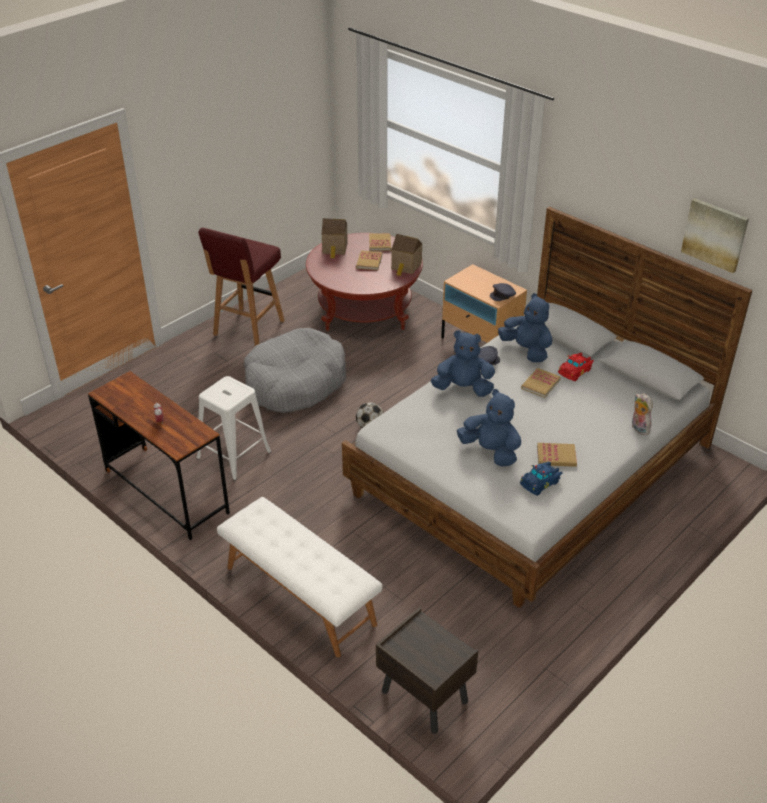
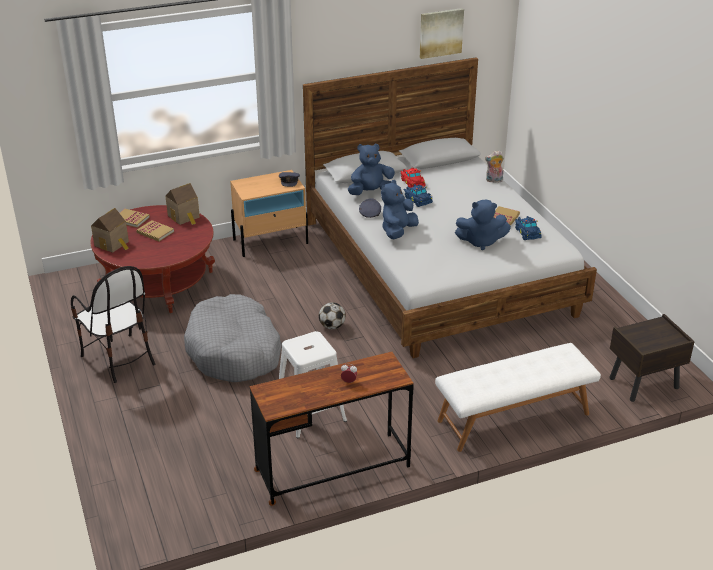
camera: 65 degrees left, 5 degrees down
(247, 328) = (119, 358): red stool -> chair
(490, 451) = (481, 242): blue plush toy -> blue plush toy turned 150 degrees counterclockwise
(540, 384) = (418, 199): book -> blue toy car

